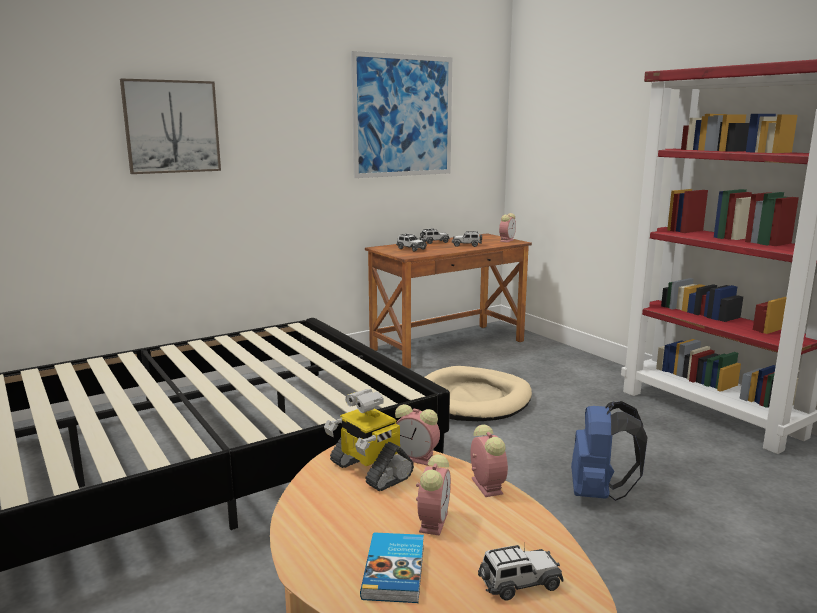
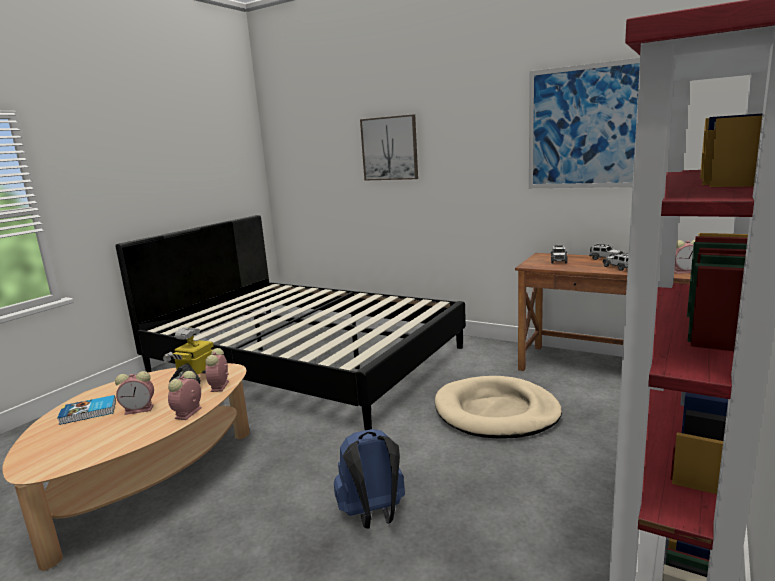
camera: 65 degrees right, 0 degrees up
(485, 485) = (188, 413): alarm clock -> alarm clock turned 150 degrees clockwise
(519, 583) = (71, 446): toy car -> none

